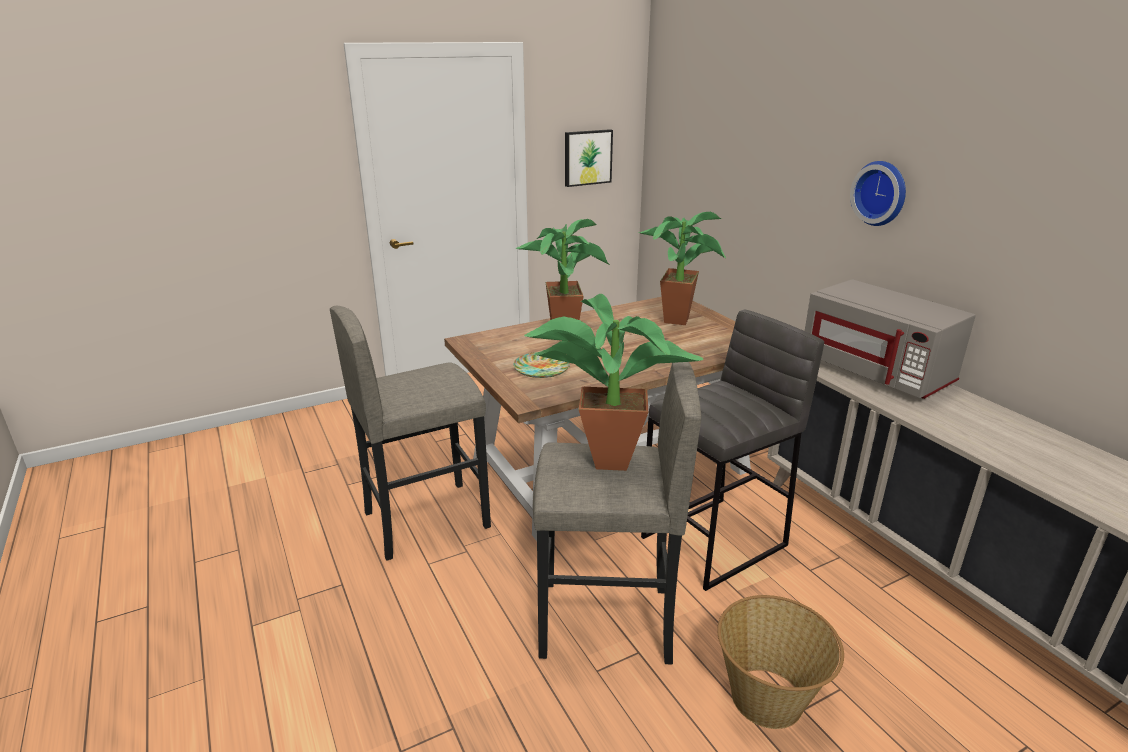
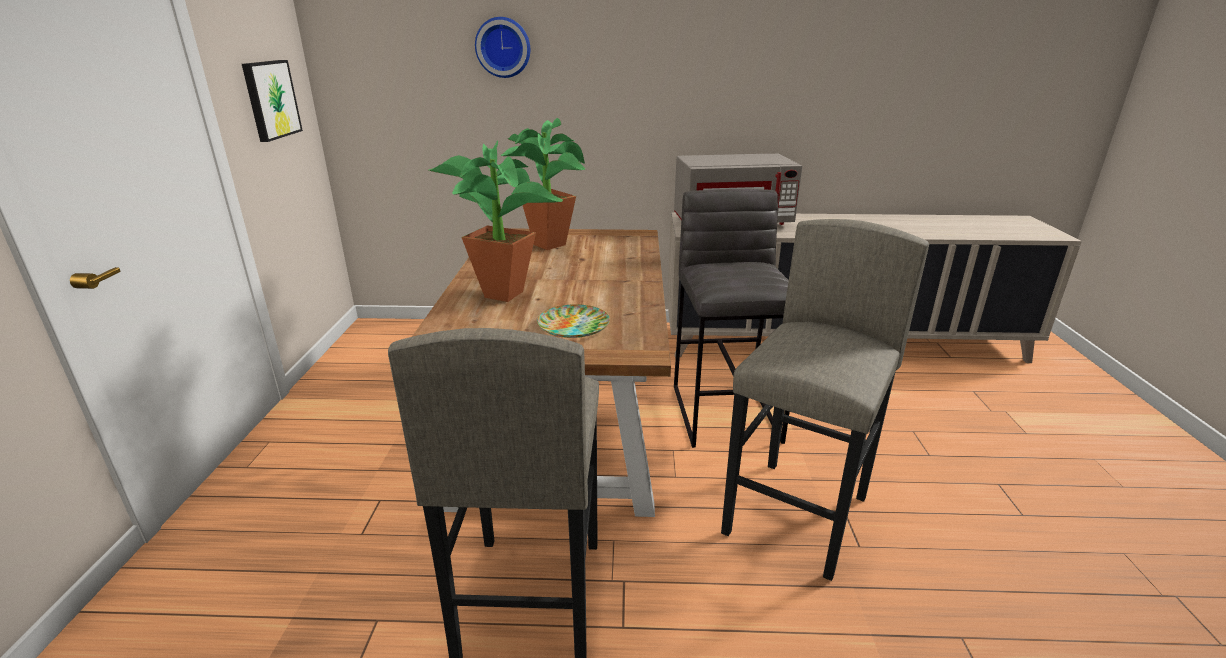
camera: 60 degrees left, 0 degrees up
(603, 458) = (811, 344): potted plant -> none
(768, 698) = (915, 465): basket -> none
(881, 193) = (673, 77): wall clock -> wall clock (503, 47)

